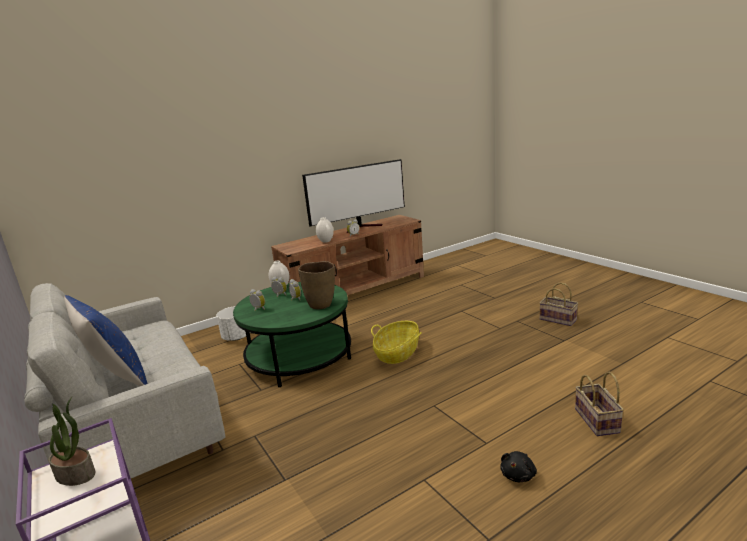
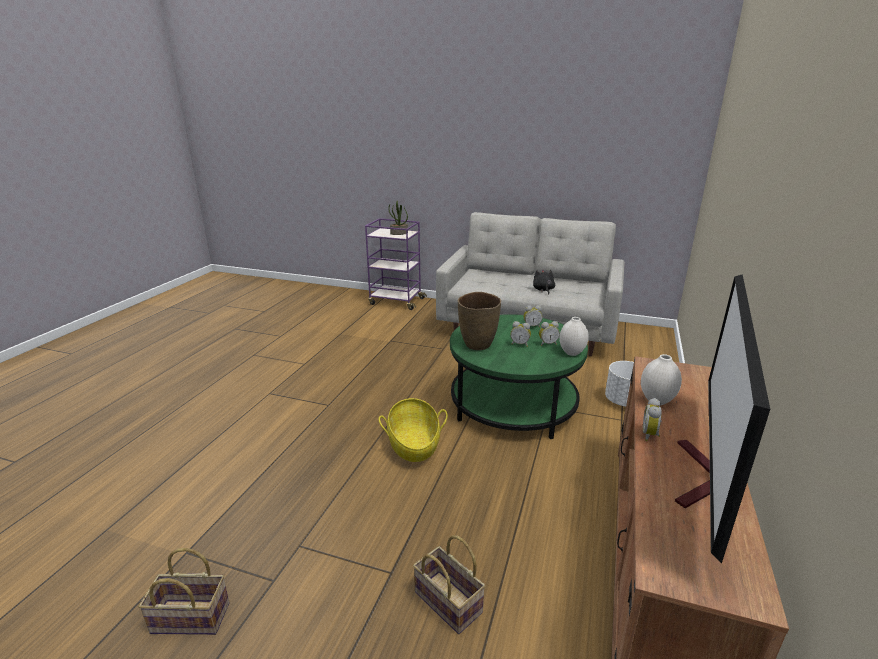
camera: 140 degrees right, 5 degrees up
(116, 377) = (514, 277): blue pillow -> none
(518, 475) = (240, 383): black plush toy -> black plush toy (543, 290)
(598, 421) = (168, 438): basket -> basket (446, 602)

